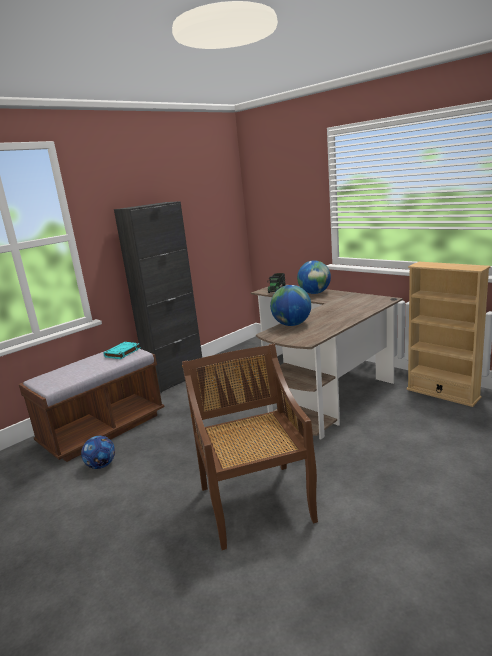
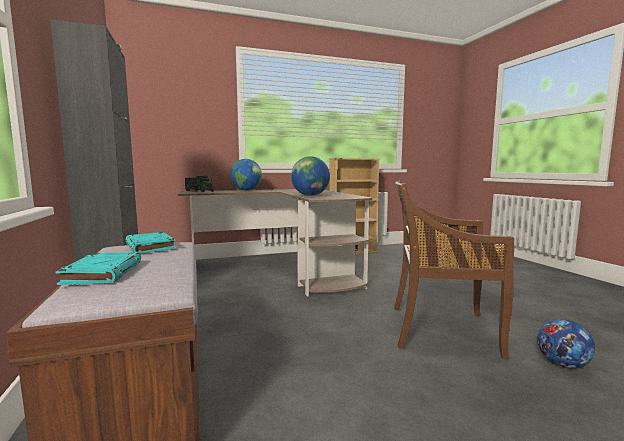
camera: 65 degrees left, 10 degrees down
(69, 367) = (103, 273): none -> turquoise book
(101, 465) = (262, 417): football -> football (562, 364)

